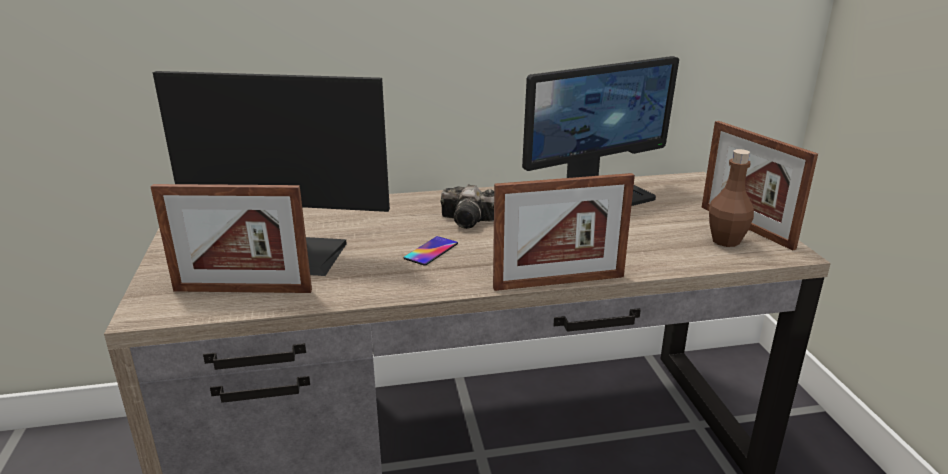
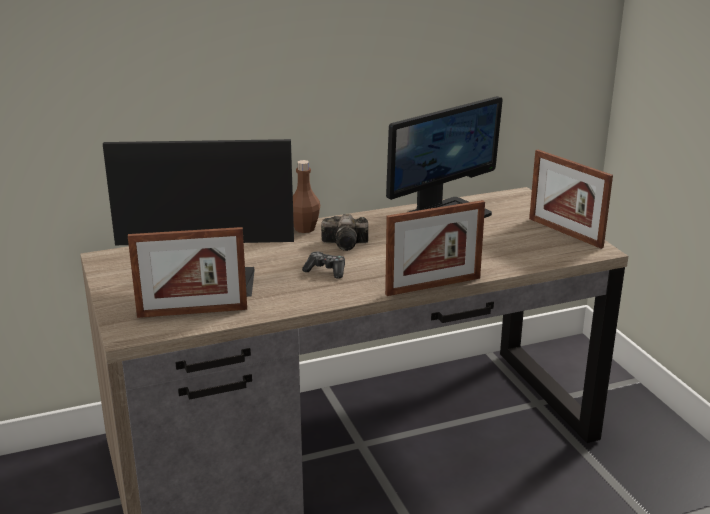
camera: 10 degrees left, 0 degrees up
(431, 251) = (326, 271): phone -> game controller
(725, 241) = (551, 245): brown bottle -> brown bottle (304, 229)

